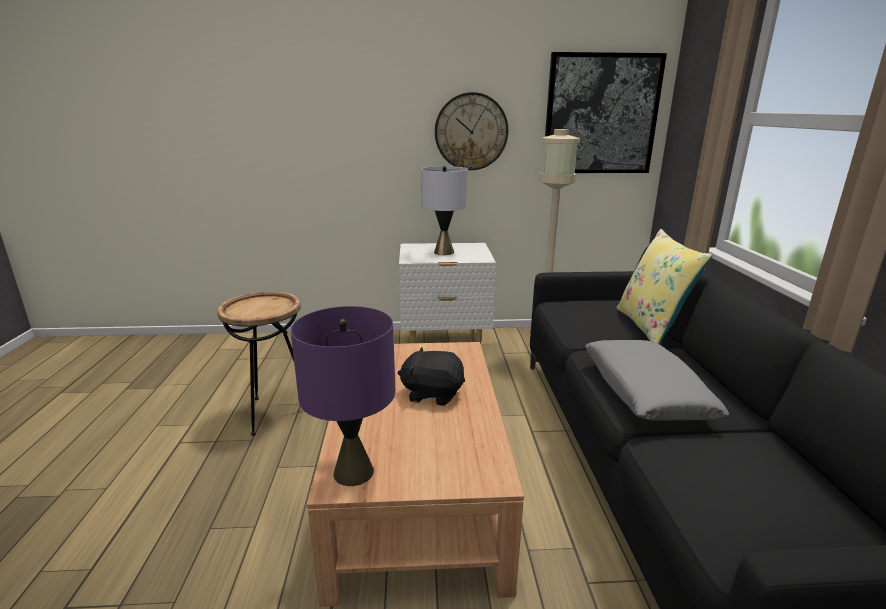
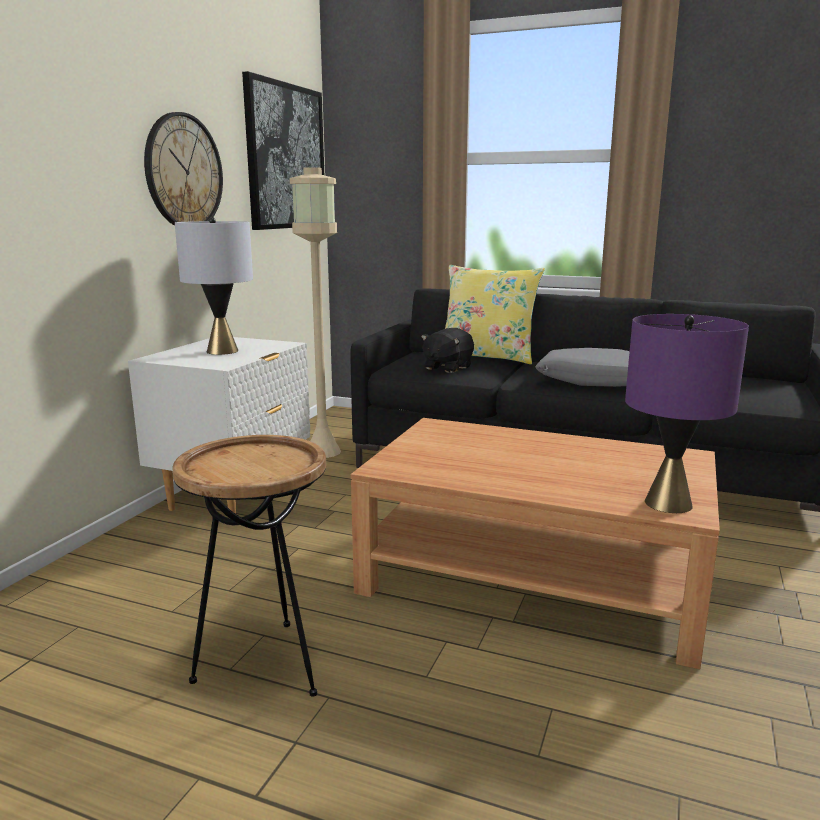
camera: 65 degrees left, 5 degrees down
(432, 393) = (528, 452): black plush toy -> black plush toy (447, 367)

